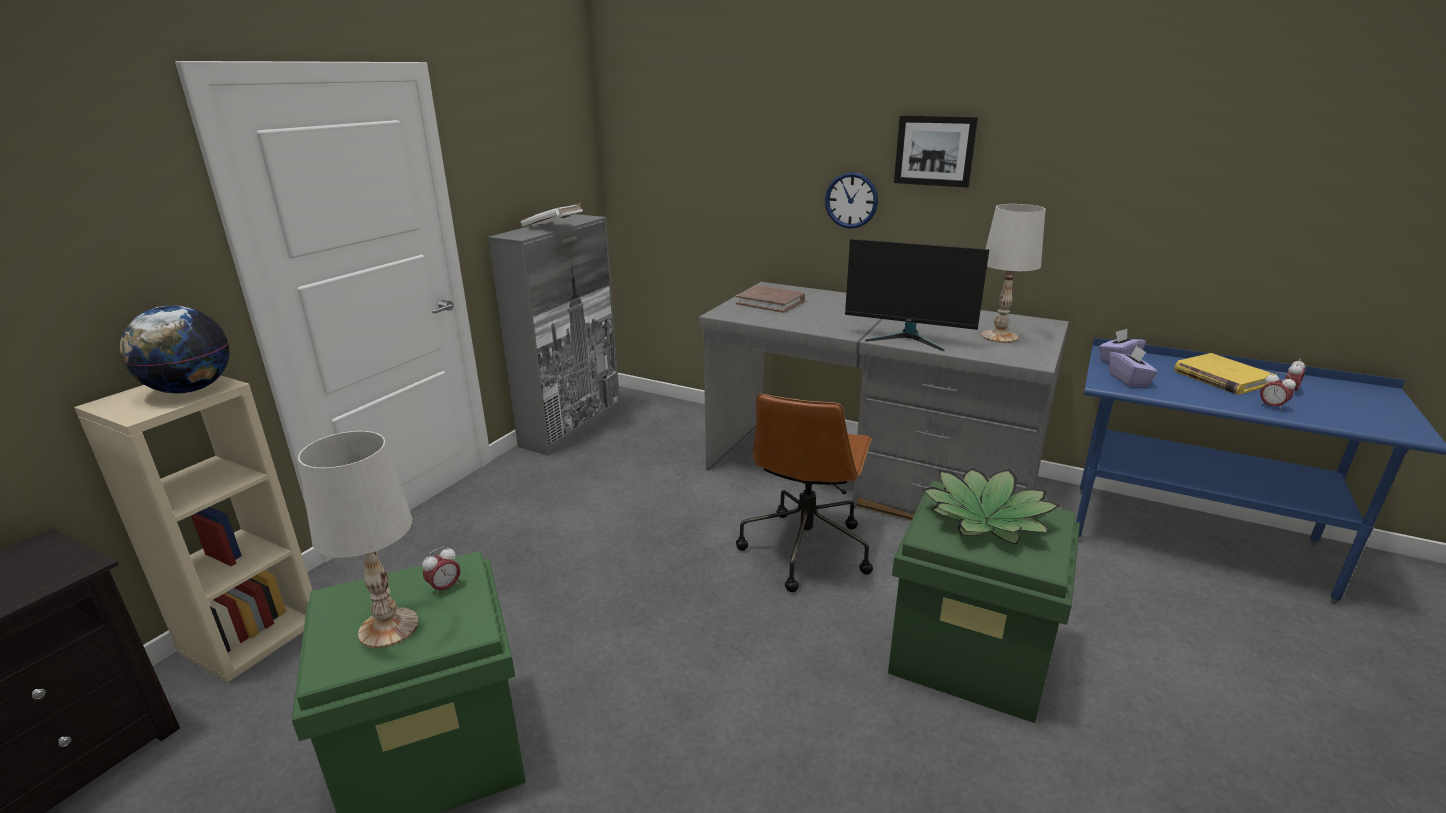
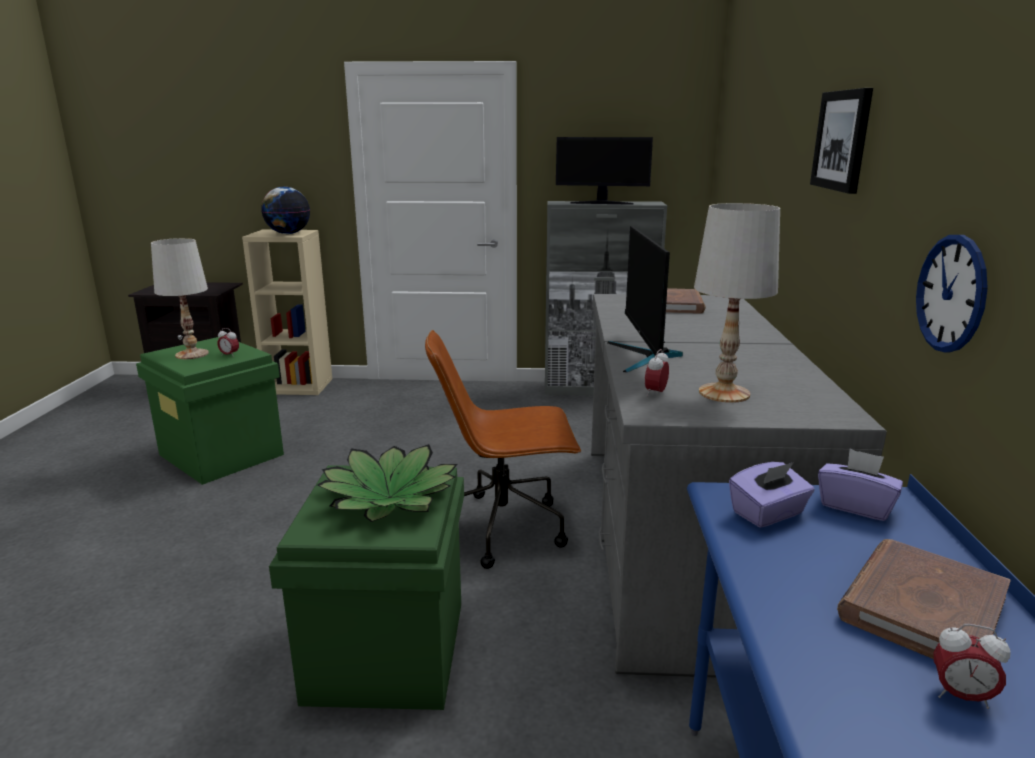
camera: 65 degrees right, 5 degrees down
(553, 227) = (601, 203): white book -> monitor
(851, 200) = (794, 206): wall clock -> wall clock (951, 293)
(1221, 378) = (921, 608): yellow book -> brown book
(1271, 407) = (818, 656): alarm clock -> alarm clock (655, 393)

